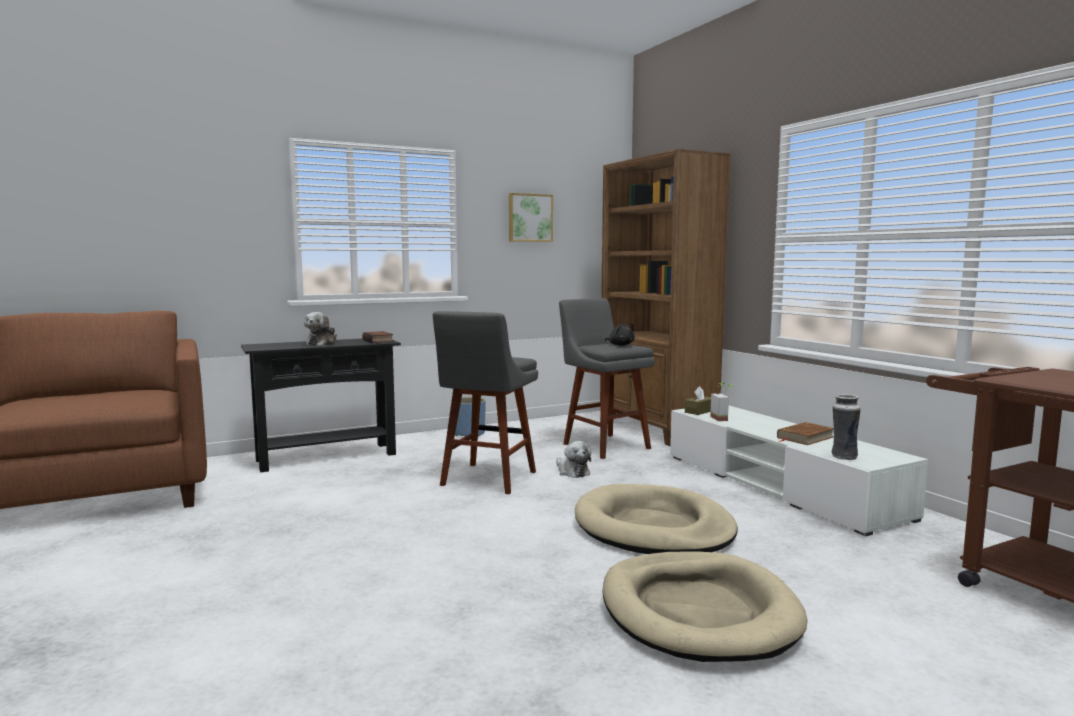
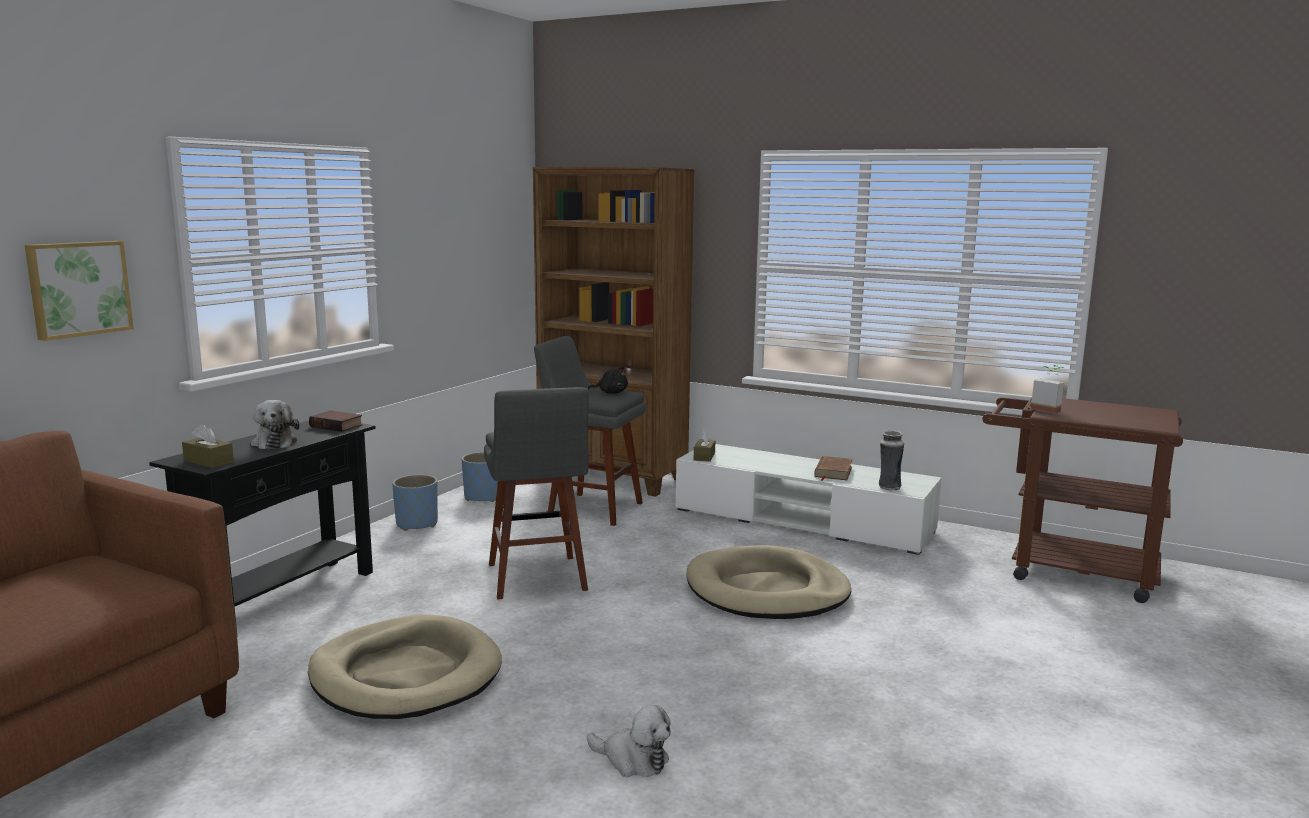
camera: 35 degrees left, 5 degrees up
(264, 347) = (208, 461): none -> brown tissue box
(529, 218) = (446, 233): picture -> picture (78, 288)
(539, 426) = (483, 497): none -> blue planter
(572, 472) = (609, 548): plush toy -> plush toy (633, 760)
(698, 612) = (900, 656): beige dog bed -> beige dog bed (405, 675)
(723, 418) = (737, 462): potted plant -> potted plant (1048, 409)

